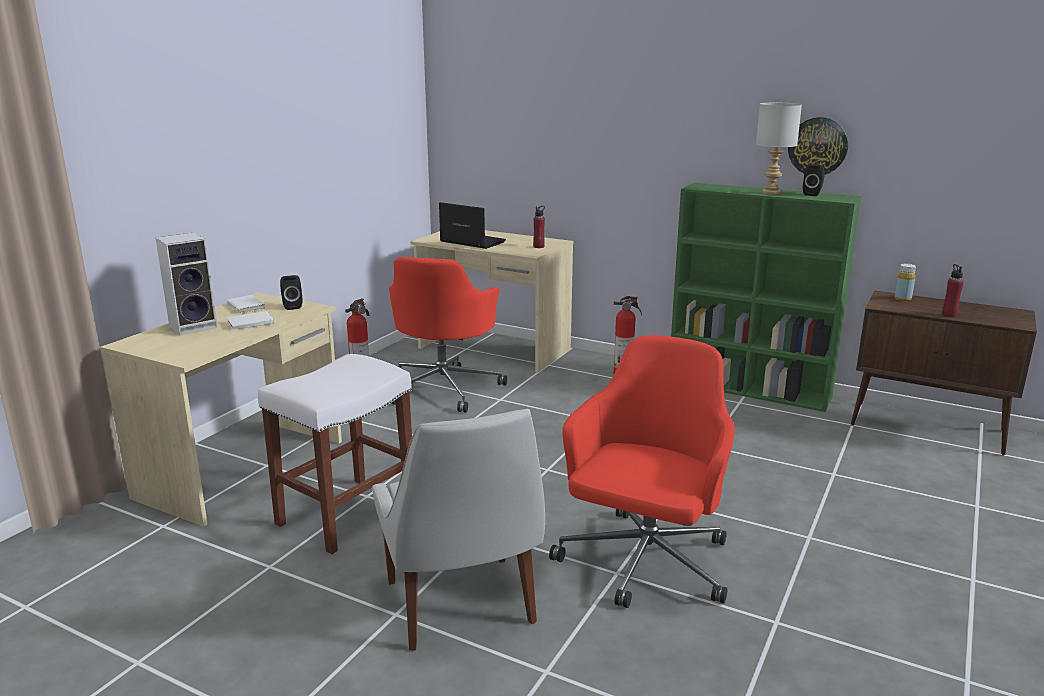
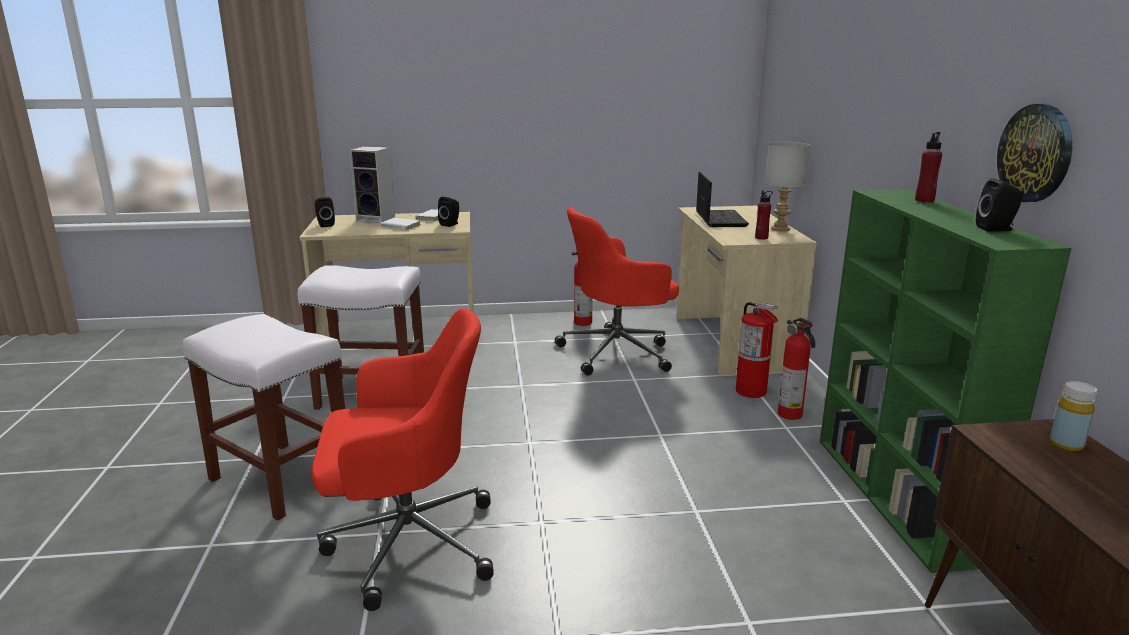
camera: 55 degrees right, 0 degrees up
(160, 349) = (325, 225): none -> black speaker
(461, 606) = (279, 479): white chair -> white stool
(577, 372) = (751, 391): none -> fire extinguisher
(771, 192) = (943, 215): grey table lamp -> grey table lamp (781, 229)
(949, 315) = (1064, 494): red bottle -> red bottle (924, 200)

